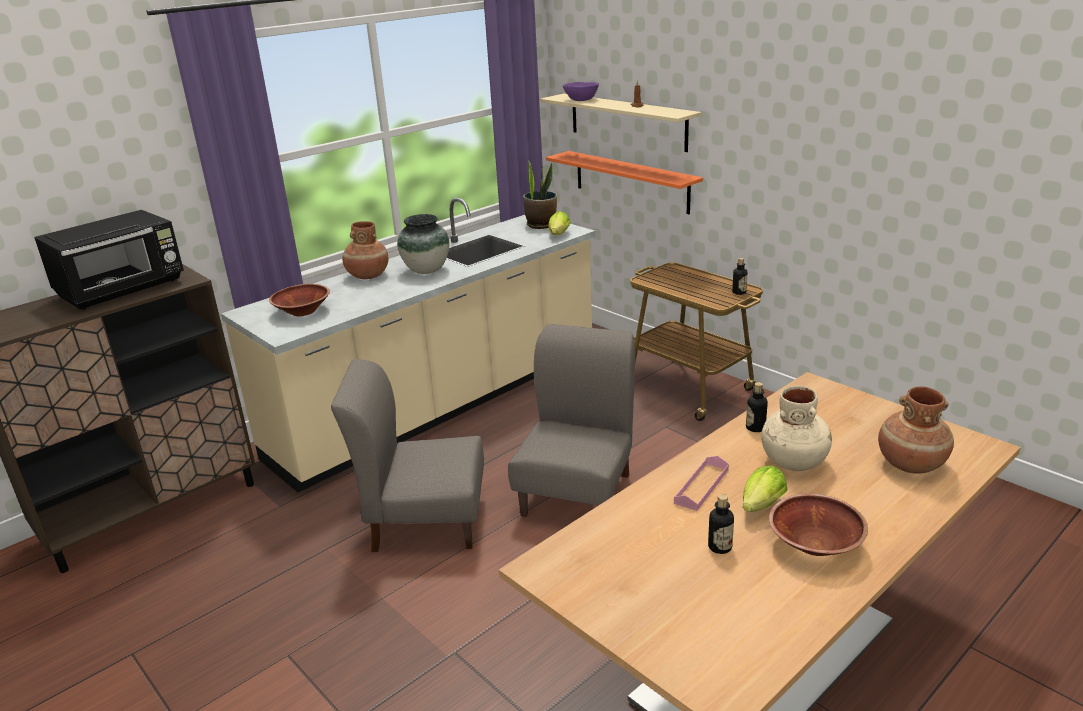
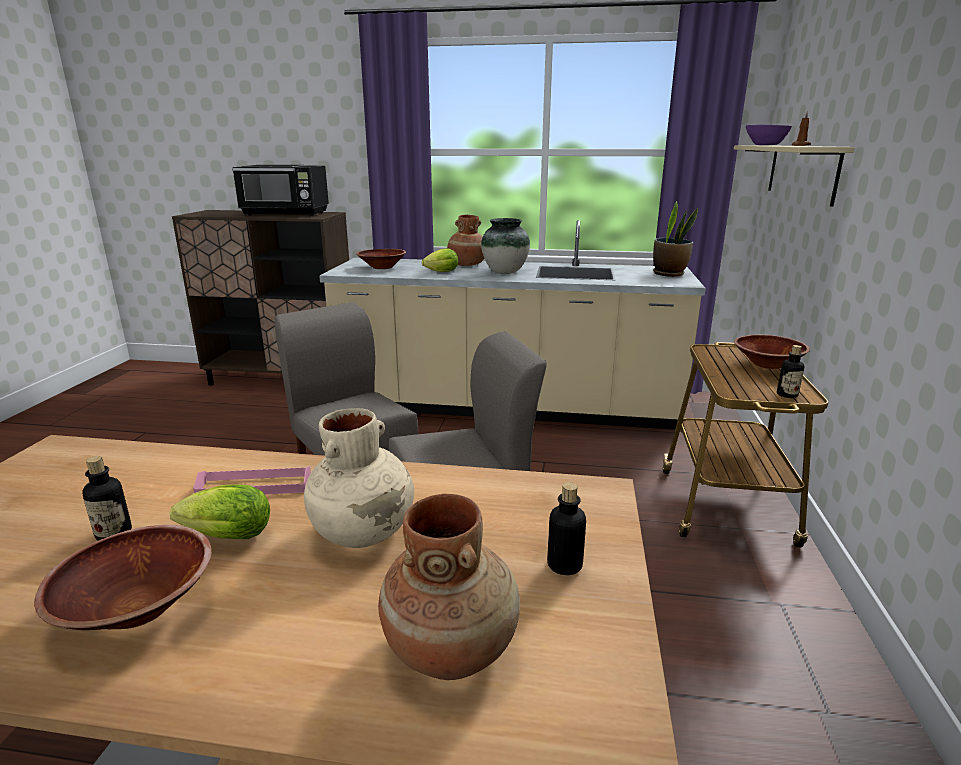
camera: 50 degrees right, 5 degrees down
(558, 235) = (661, 282): lettuce -> lettuce (440, 272)
(631, 181) = (789, 248): orange shelf -> none
(693, 276) = (768, 364): none -> brown bowl
(755, 428) = (429, 482): bottle -> bottle (564, 565)

